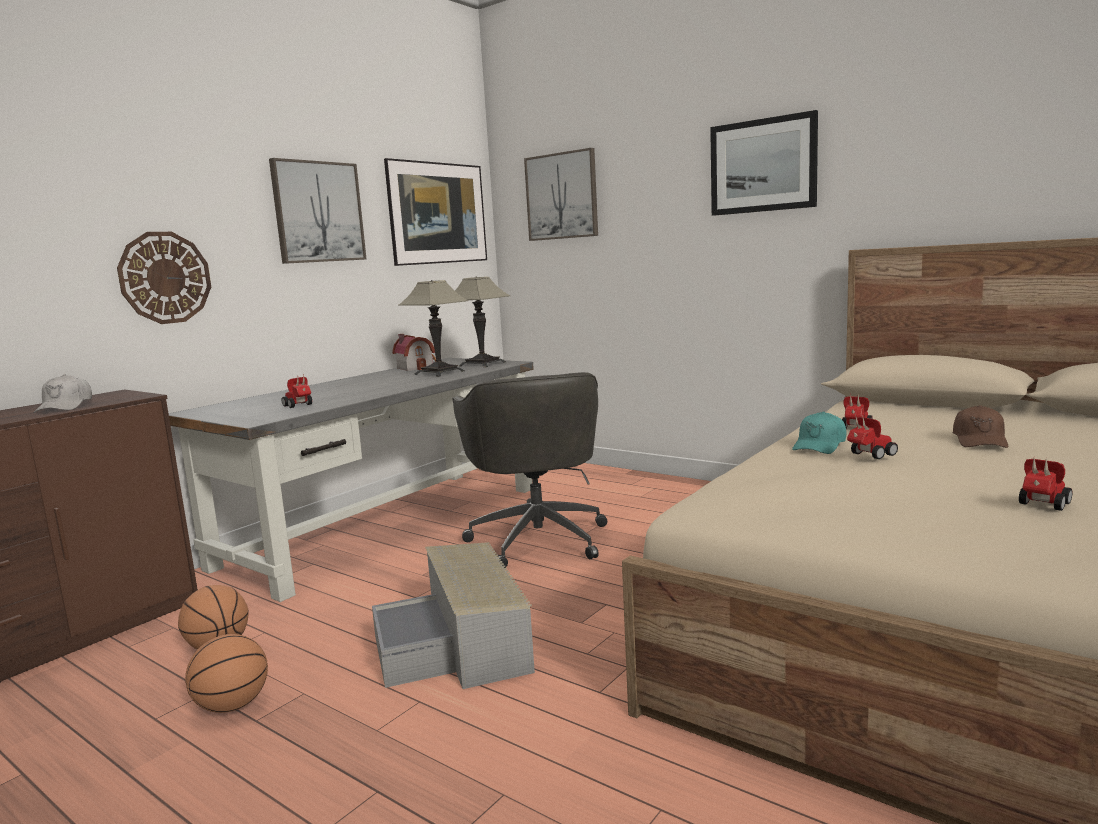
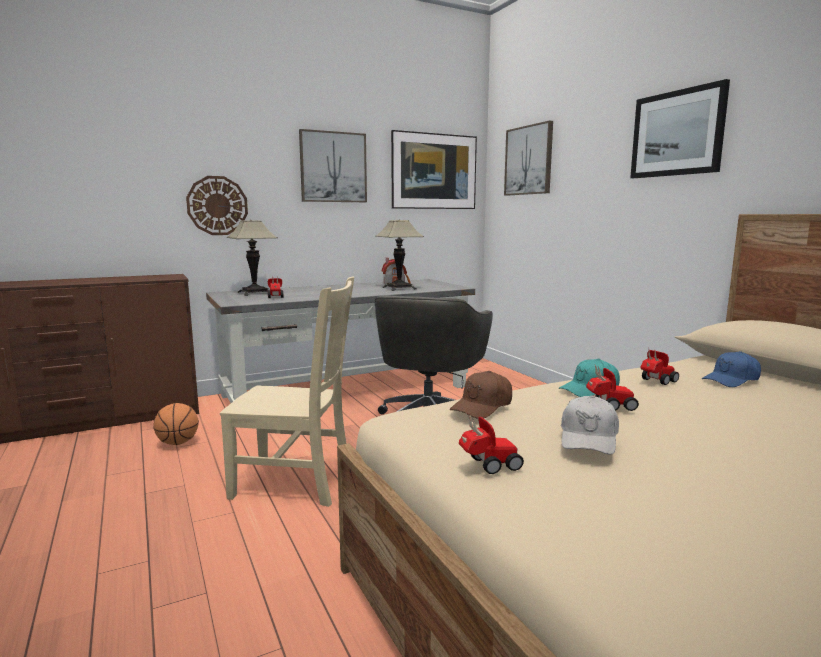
camera: 25 degrees right, 0 degrees up
(65, 406) = (132, 279): white cap -> white cap (589, 438)
(232, 706) = (144, 480): basketball -> none
(459, 645) = (297, 482): grey storage box -> beige chair
(482, 364) = (439, 286): table lamp -> table lamp (255, 293)
(908, 416) = (731, 380): none -> blue cap
(980, 440) = (755, 416): brown cap -> brown cap (482, 407)
(1042, 506) = (699, 493): toy car -> toy car (488, 465)

